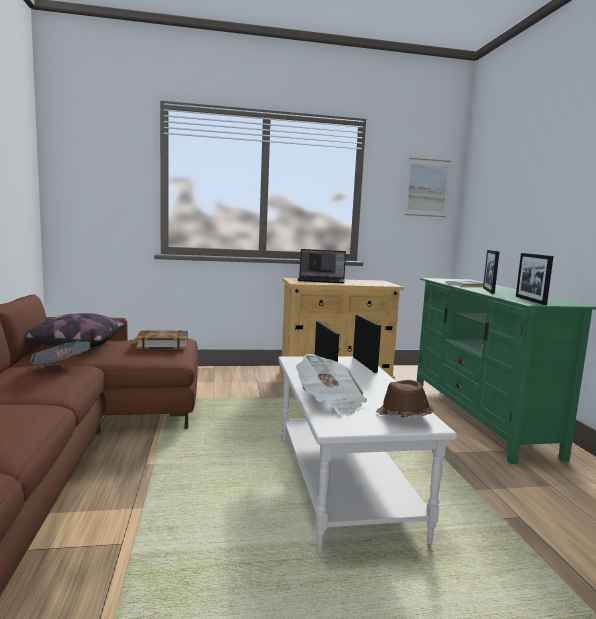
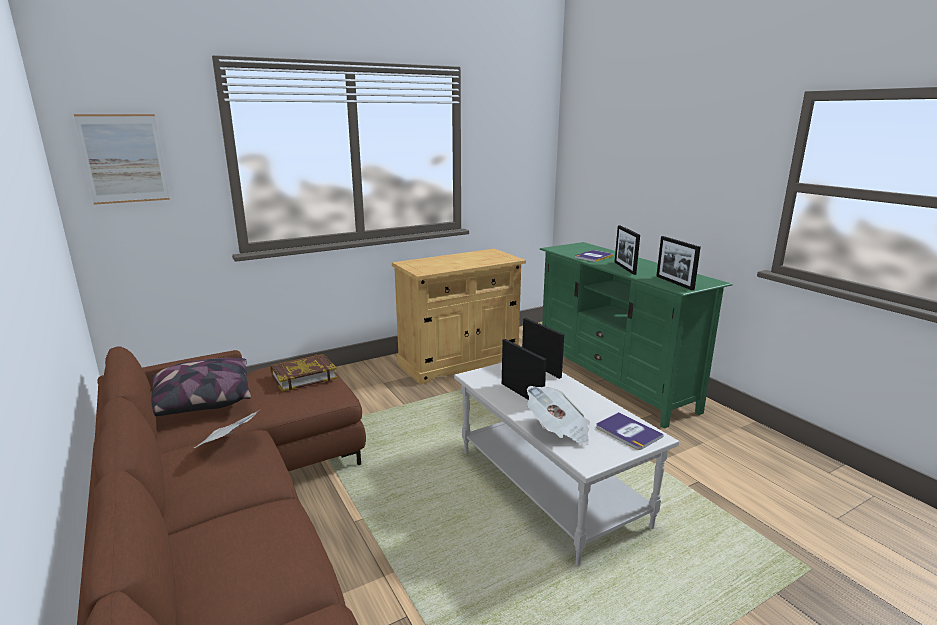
camera: 20 degrees left, 10 degrees up
(322, 280) = (438, 261): laptop -> none
(403, 416) = (628, 432): brown hat -> book
(427, 188) = (525, 140): picture -> picture (124, 159)

